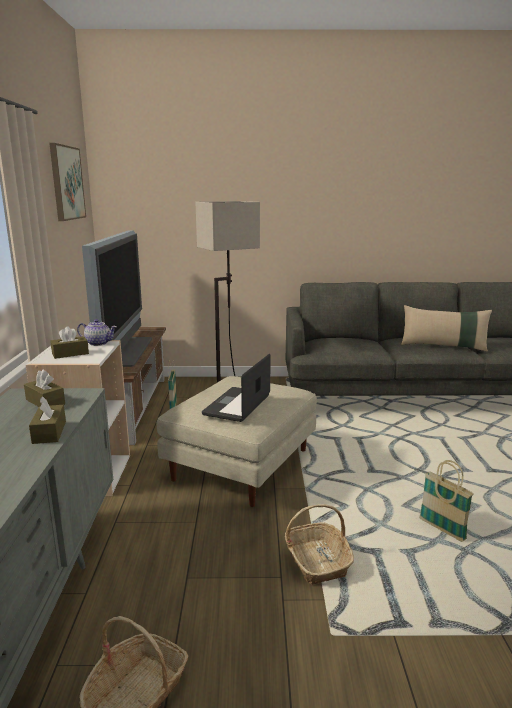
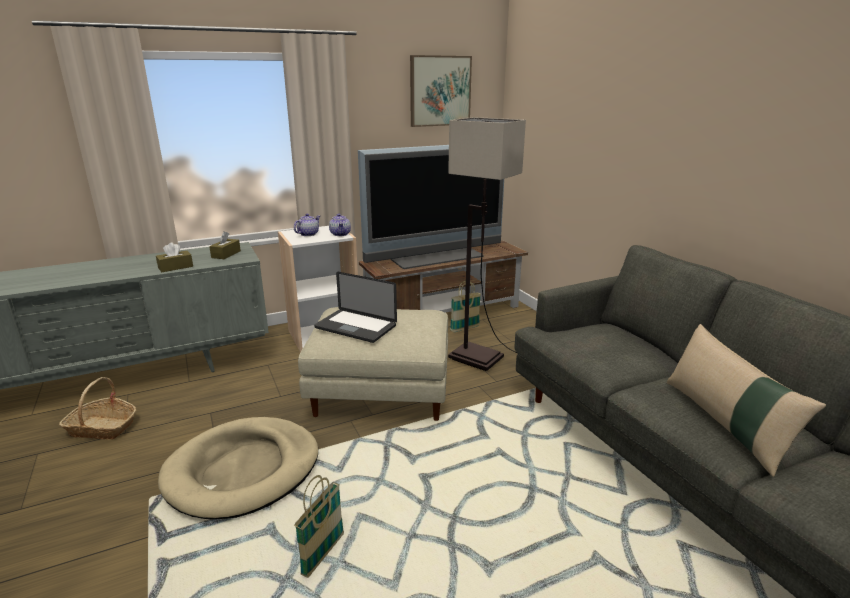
camera: 65 degrees right, 5 degrees up
(70, 354) = (308, 234): brown tissue box -> teapot
(237, 405) = (355, 327): laptop -> laptop turned 150 degrees counterclockwise
(316, 561) = (243, 470): basket -> beige dog bed

